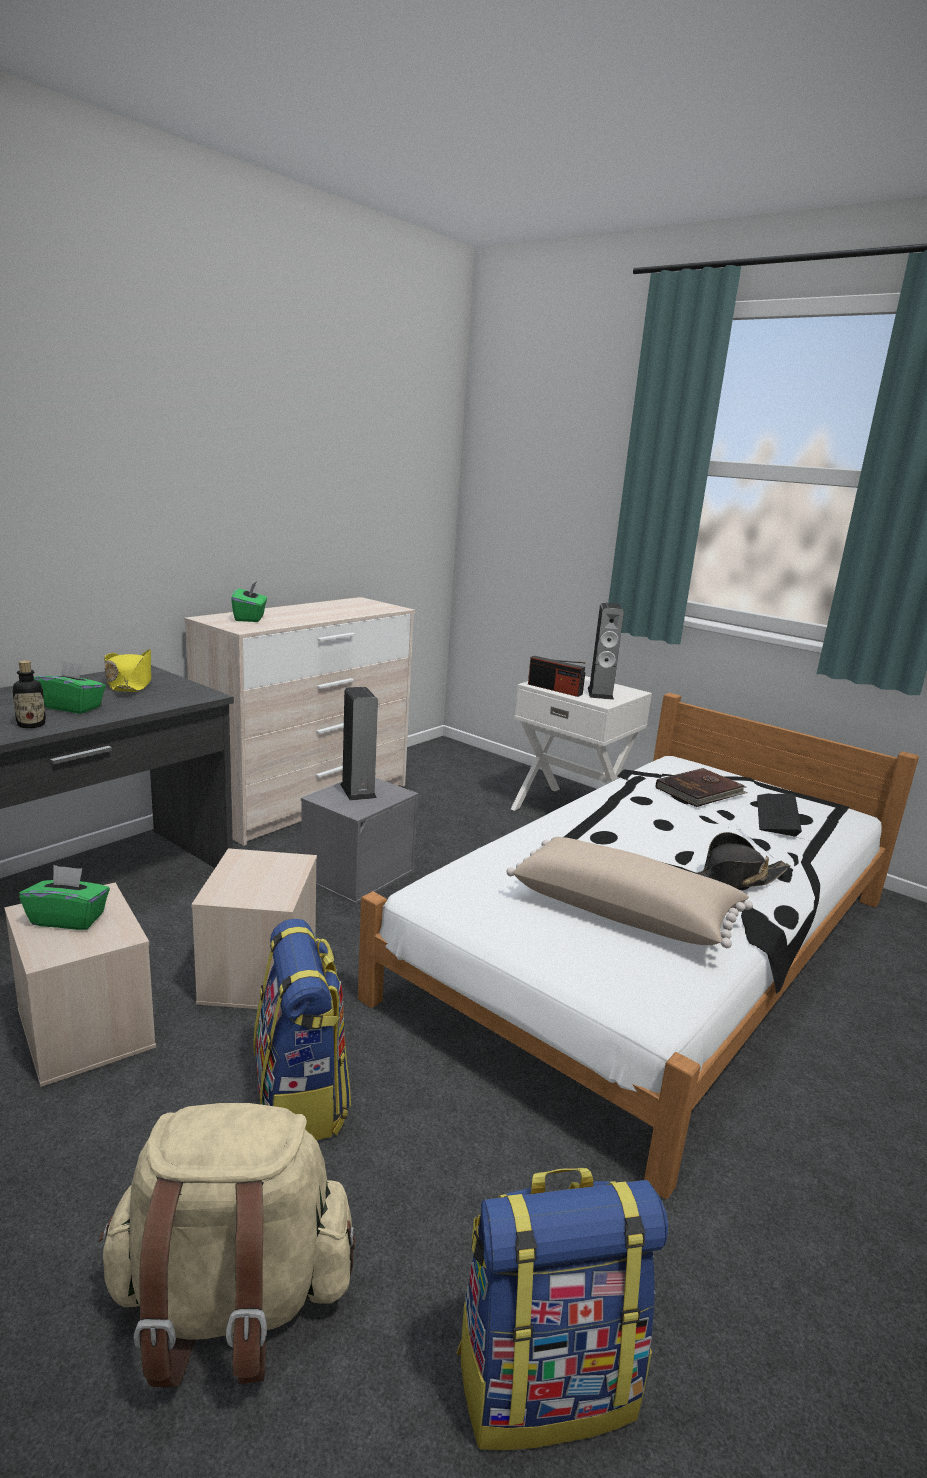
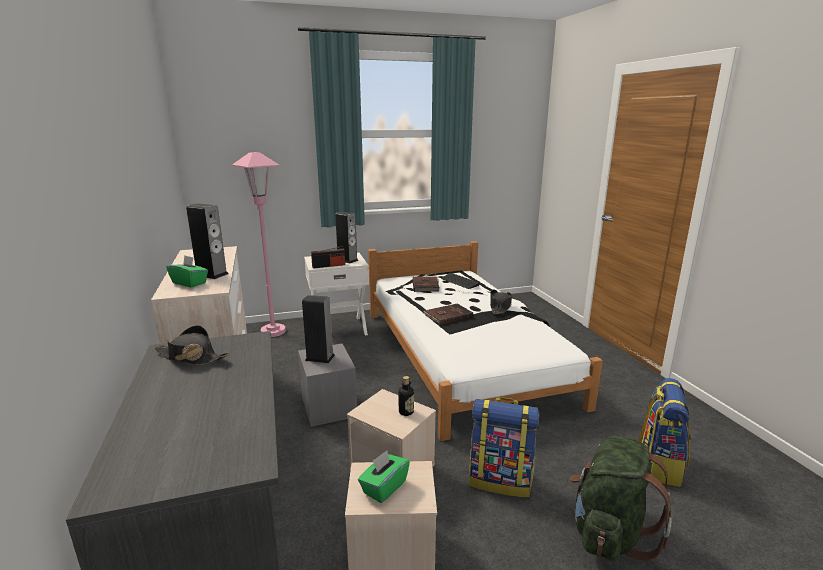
camera: 55 degrees left, 0 degrees up
(31, 725) = (243, 403): bottle -> bottle (406, 412)
(72, 707) = (220, 384): green tissue box -> none
(130, 683) = (191, 357): yellow hat -> black hat
(230, 1302) = (609, 532): beige backpack -> green backpack
(290, 619) = (211, 274): none -> speaker
(492, 773) = (273, 331): none -> pink floor lamp
(610, 839) = (447, 316): none -> brown book
(624, 911) = (506, 333): beige pillow -> none

